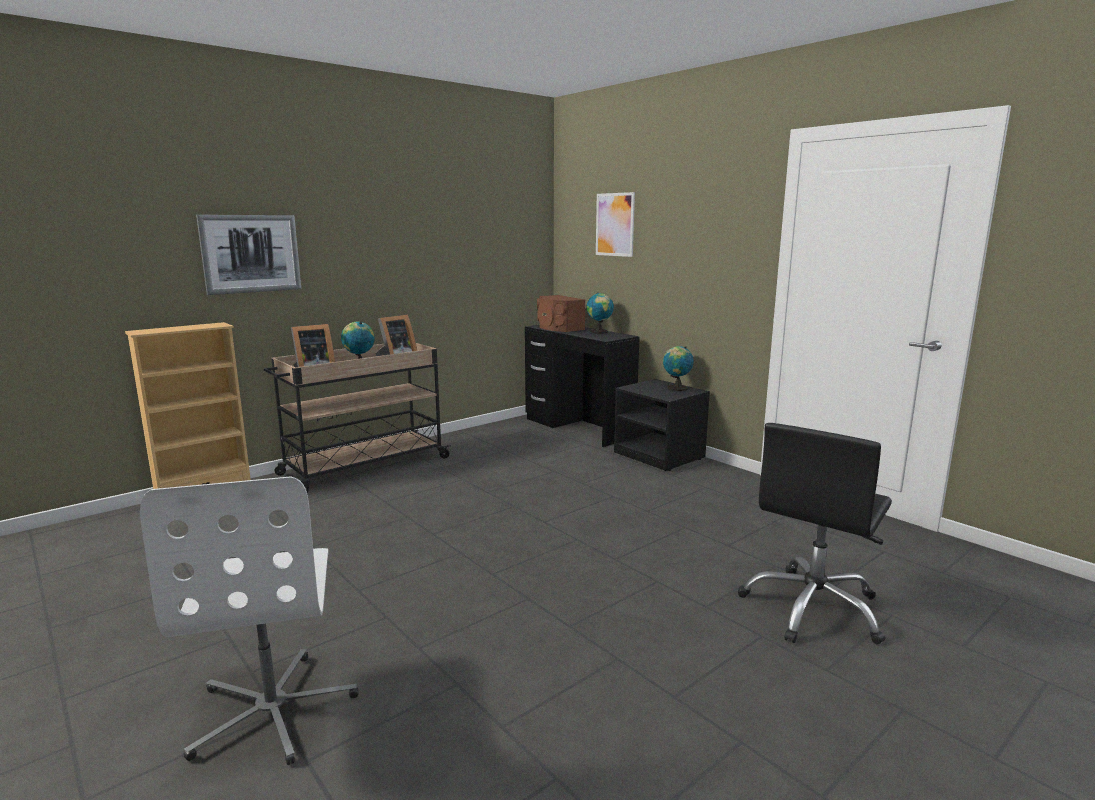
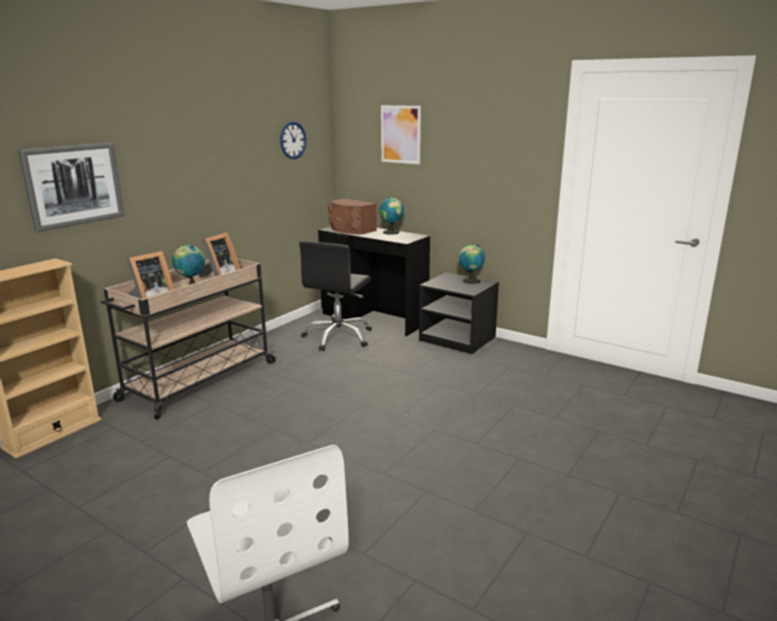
camera: 15 degrees left, 5 degrees up
(501, 230) = (293, 140): none -> wall clock
(813, 608) = (643, 463): black office chair -> black office chair (338, 337)

